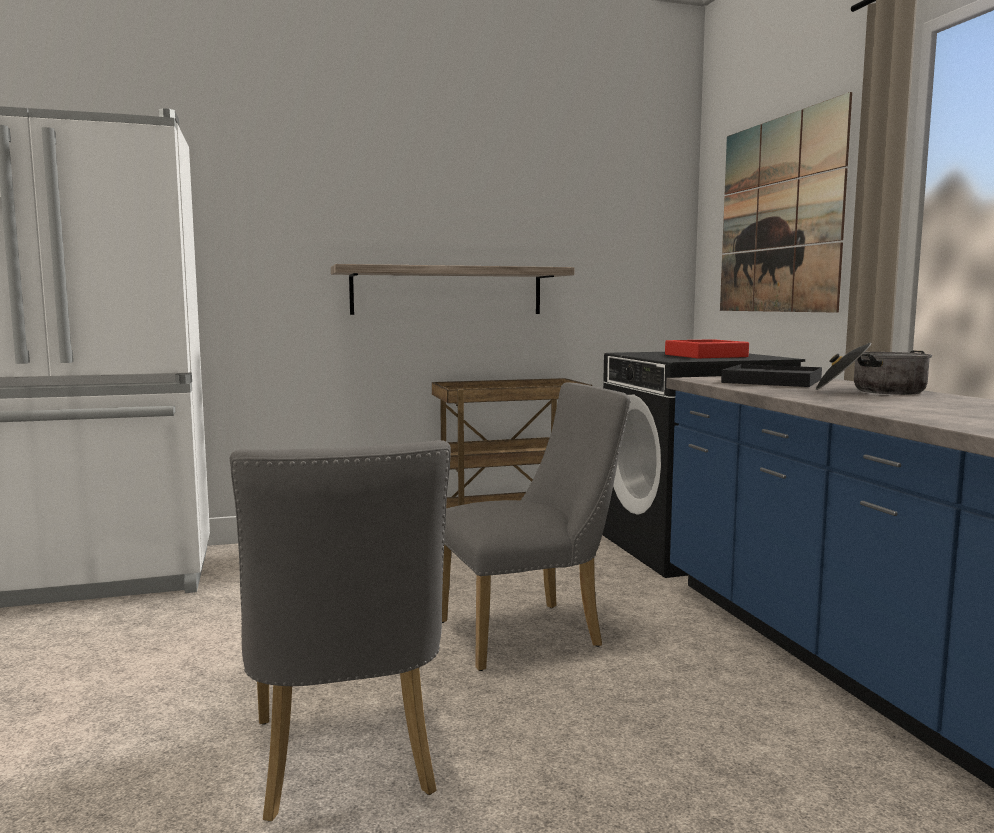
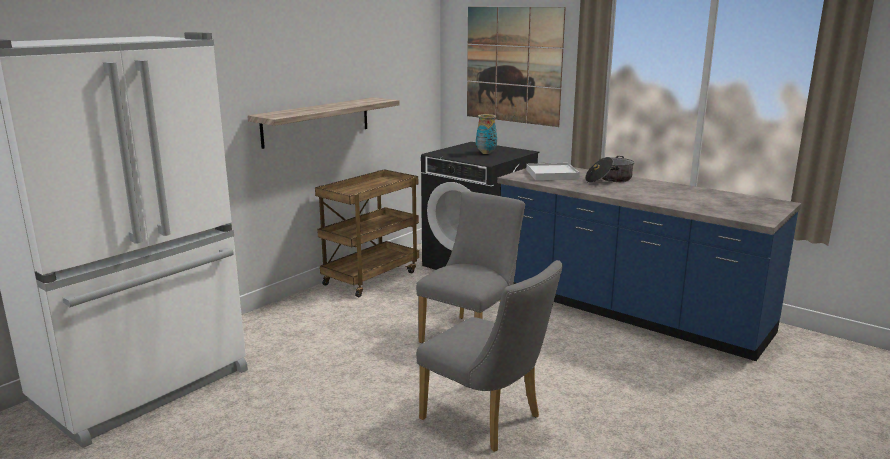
camera: 35 degrees left, 10 degrees up
(705, 355) = (486, 153): red tray -> vase
(772, 381) = (552, 174): black tray -> white tray

